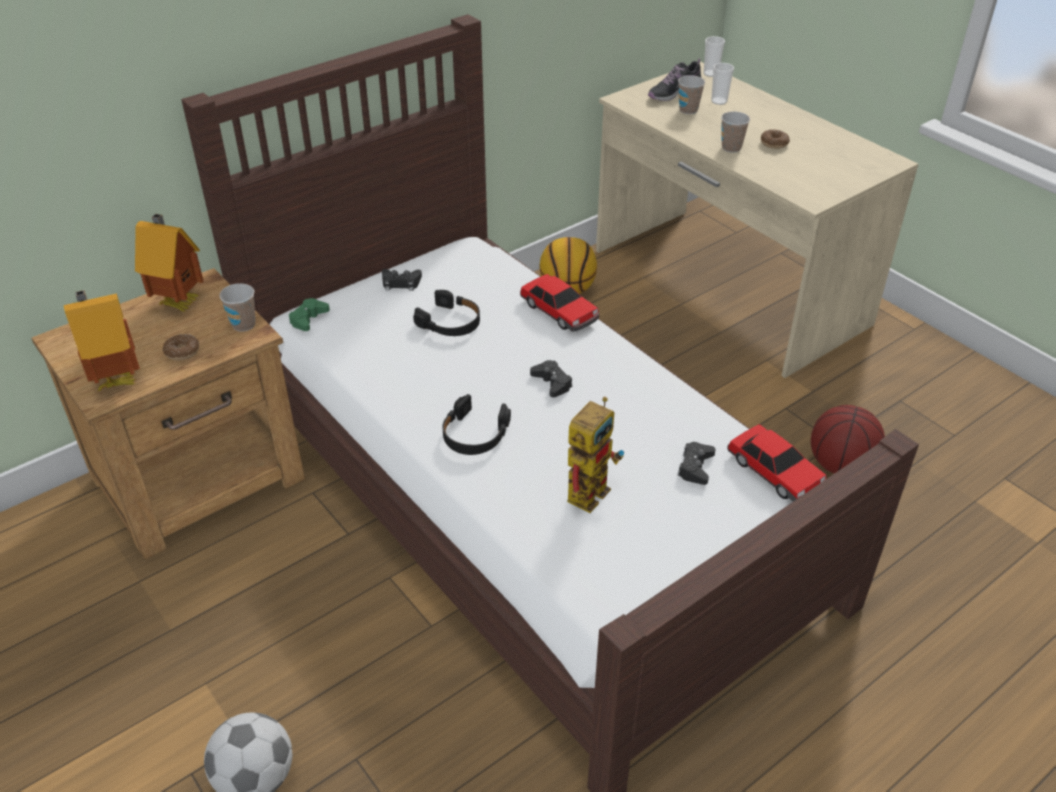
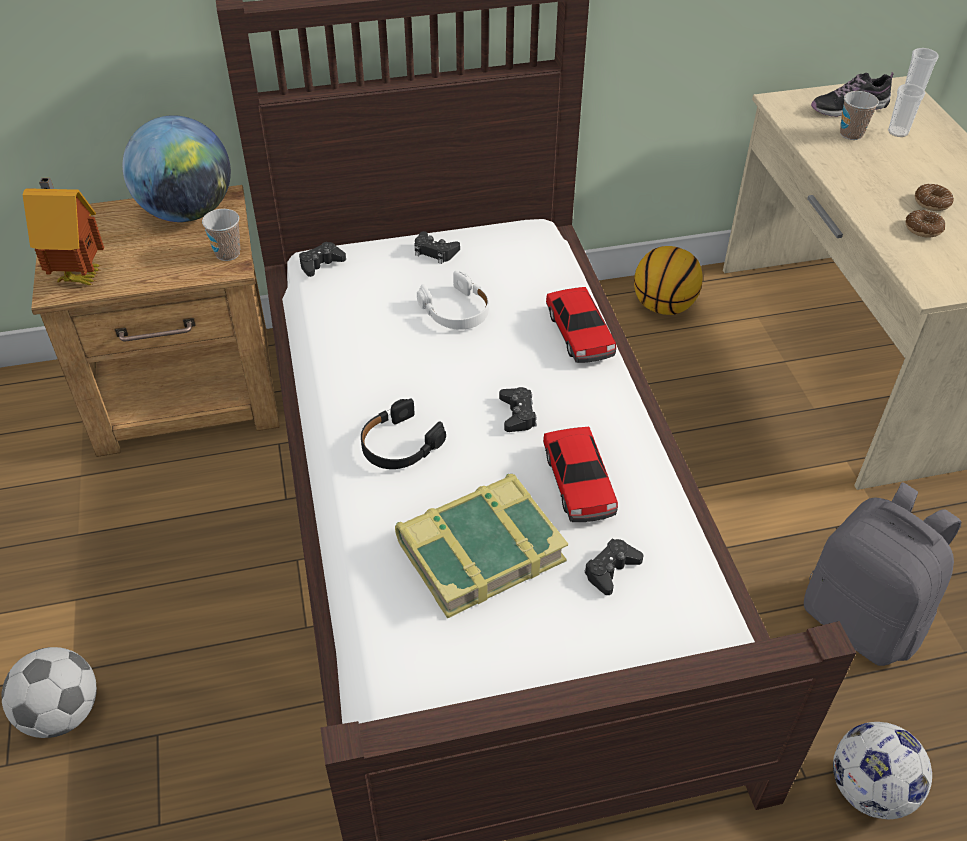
camera: 25 degrees right, 5 degrees up
(180, 302) = (187, 212): toy house -> globe
(182, 352) = (155, 265): donut -> donut (923, 229)
(308, 319) = (321, 264): green game controller -> black game controller
(450, 322) = (456, 311): black headphones -> white headphones
(590, 487) = (479, 549): toy robot -> book
(731, 148) = (872, 194): cup -> none
(775, 473) = (701, 612): toy car -> toy car (578, 483)
(841, 465) = (862, 620): basketball -> grey backpack
(911, 575) = (868, 790): none -> football

